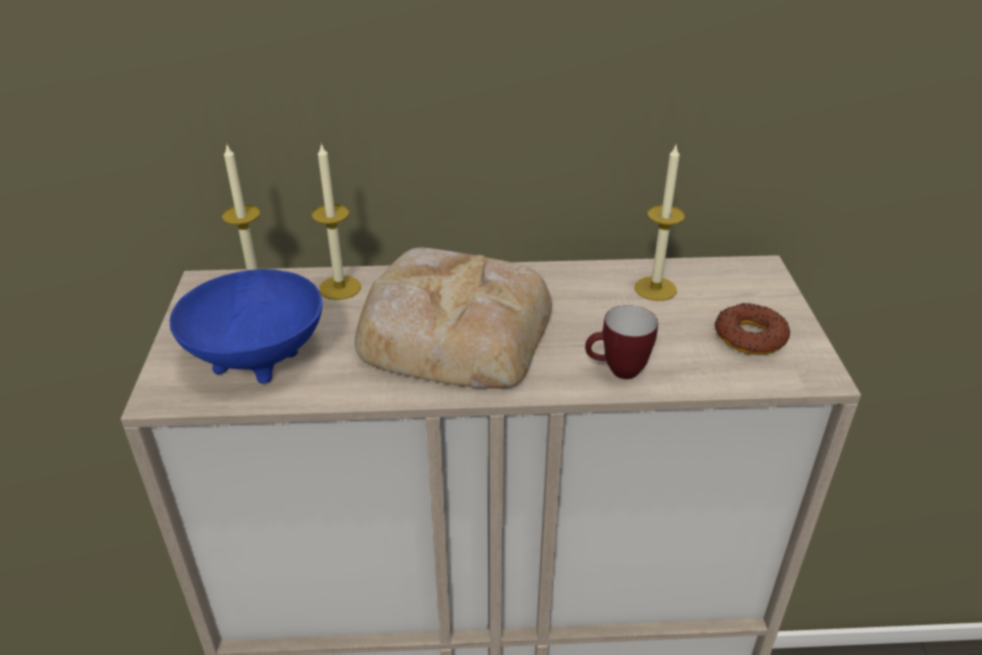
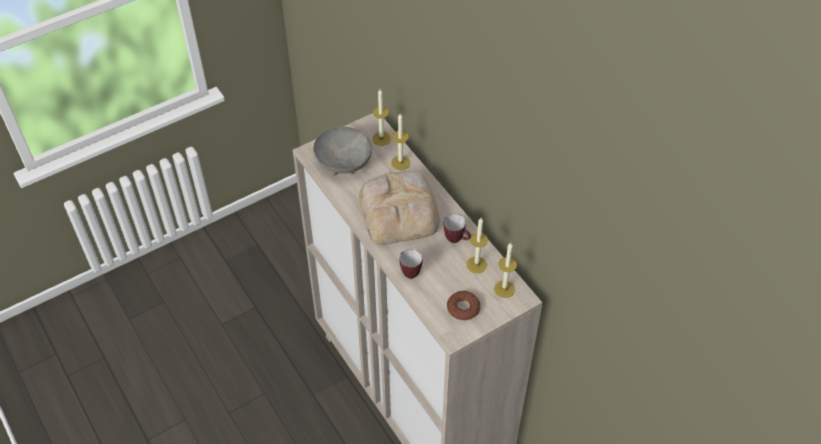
camera: 60 degrees right, 15 degrees up
(260, 356) = (345, 164): blue bowl -> grey bowl
(581, 289) = (456, 239): none -> mug
(730, 279) = (504, 289): none -> candle

